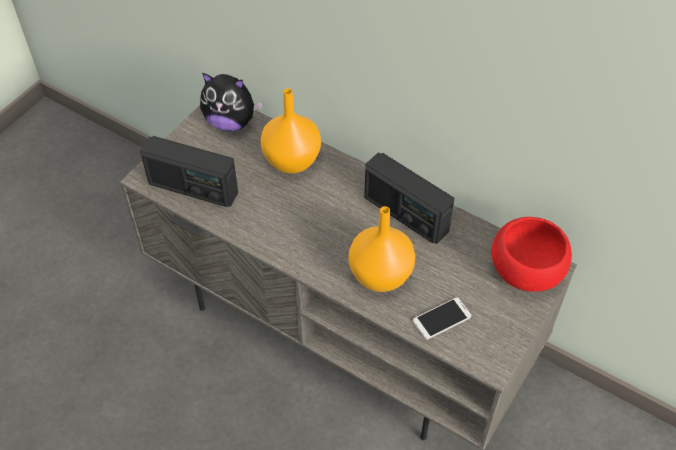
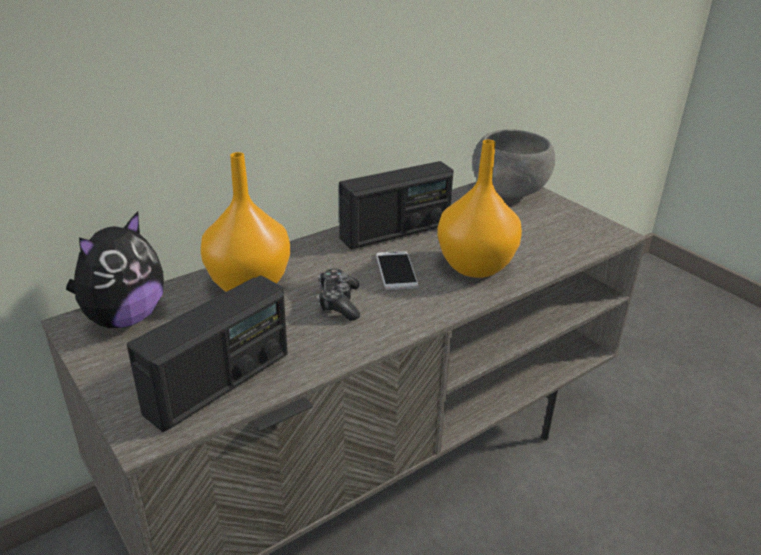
camera: 70 degrees left, 20 degrees down
(294, 212) = (339, 302): none -> game controller
(441, 318) = (549, 245): phone -> phone (396, 271)
(525, 273) = (509, 193): red bowl -> grey bowl

